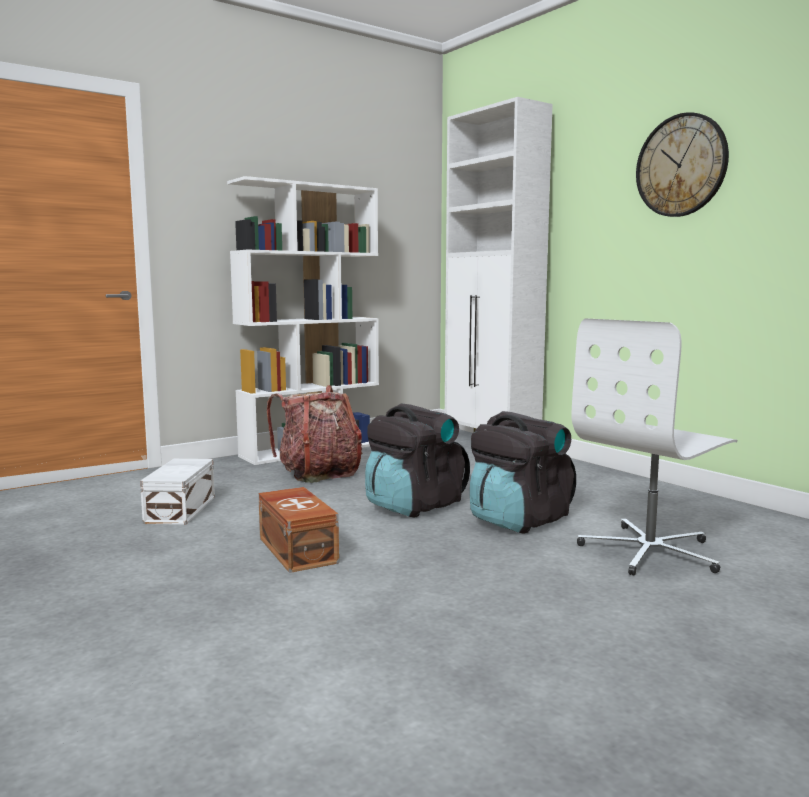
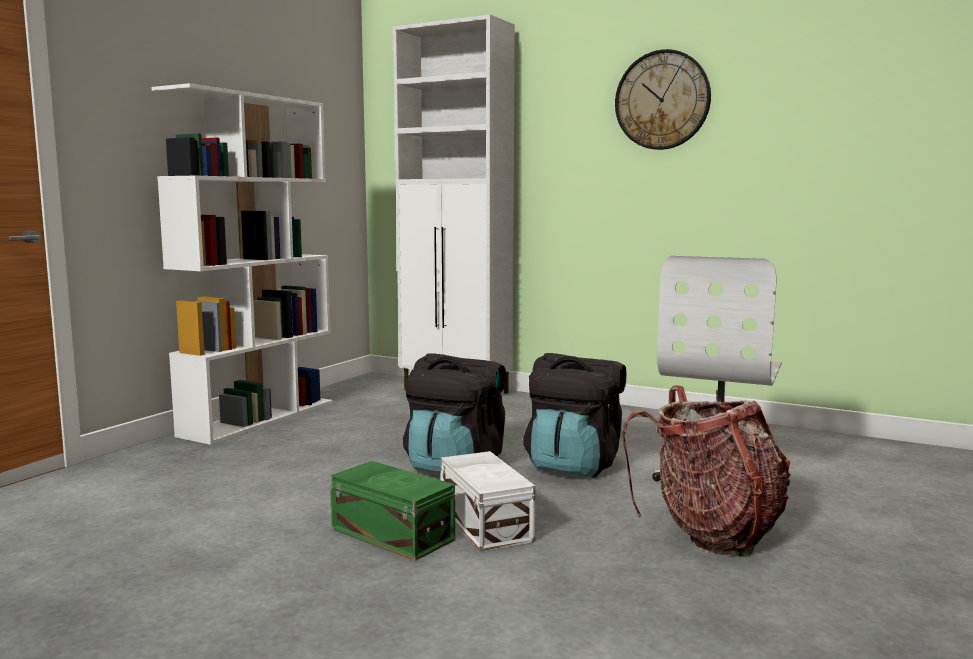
camera: 25 degrees left, 0 degrees up
(182, 509) = (187, 512): white storage box -> white storage box (486, 523)
(298, 549) = (392, 533): brown storage box -> green storage box
(319, 473) = (304, 444): backpack -> backpack (712, 532)

